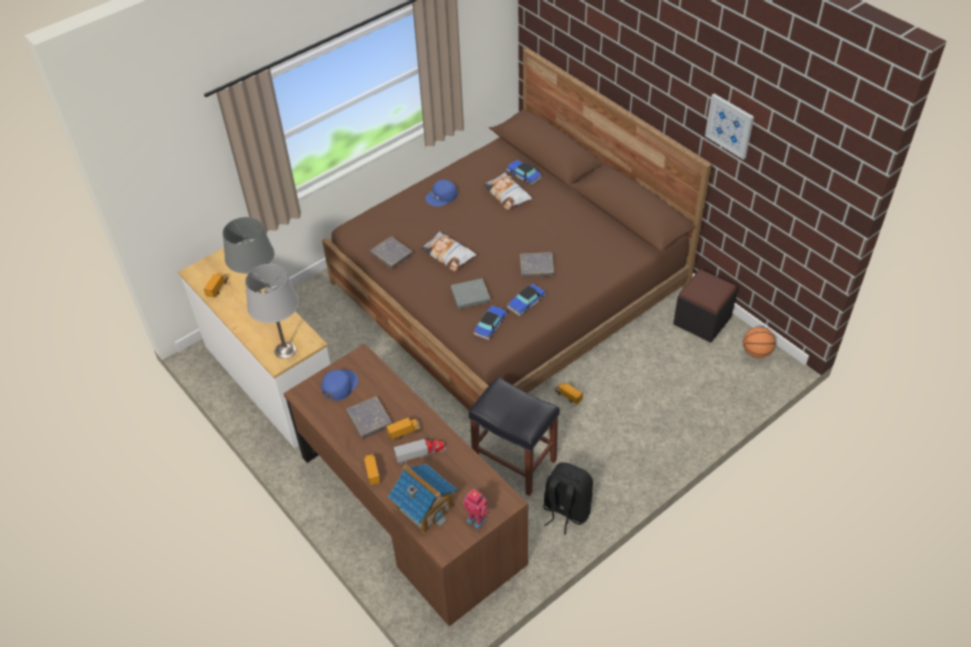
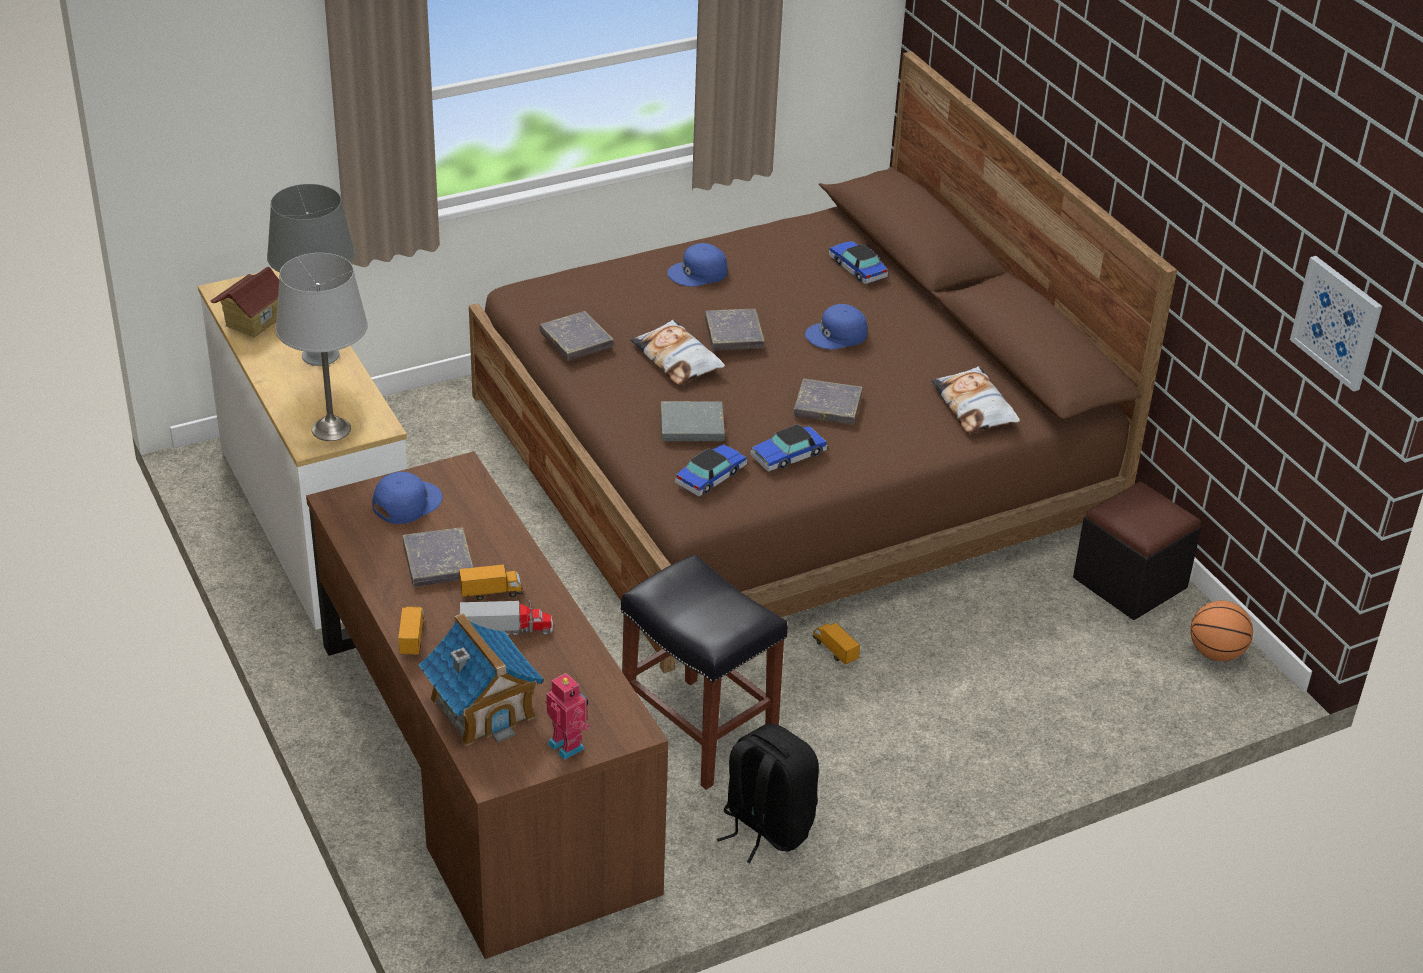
camera: 10 degrees right, 10 degrees down
(217, 289) = (253, 322): toy truck -> toy house
(473, 232) = (734, 334): none -> grey book
(507, 194) = (817, 291): pillow -> pillow (974, 407)
(527, 220) = (837, 335): none -> blue cap
(730, 125) = (1212, 195): picture -> picture (1337, 322)

